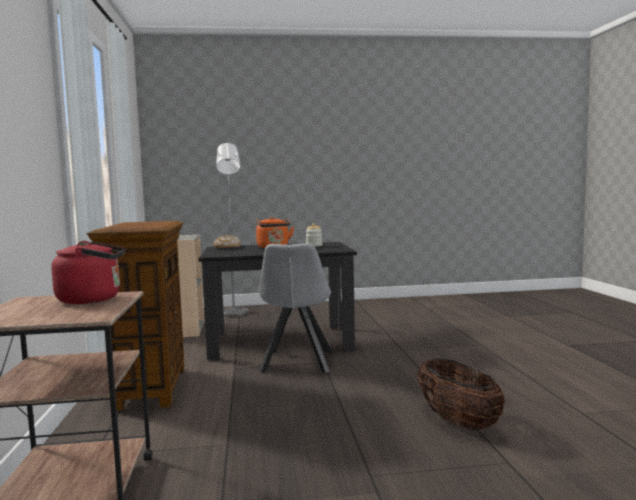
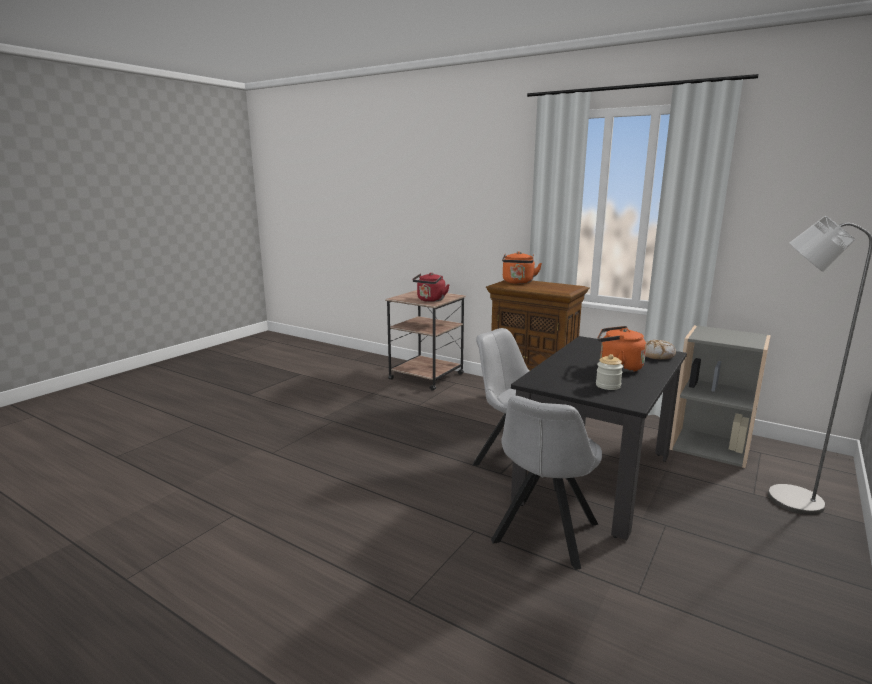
camera: 130 degrees right, 10 degrees up
(131, 226) = (518, 282): none -> orange kettle
(369, 338) = (544, 534): none -> grey chair
(457, 421) = (322, 465): basket -> none

